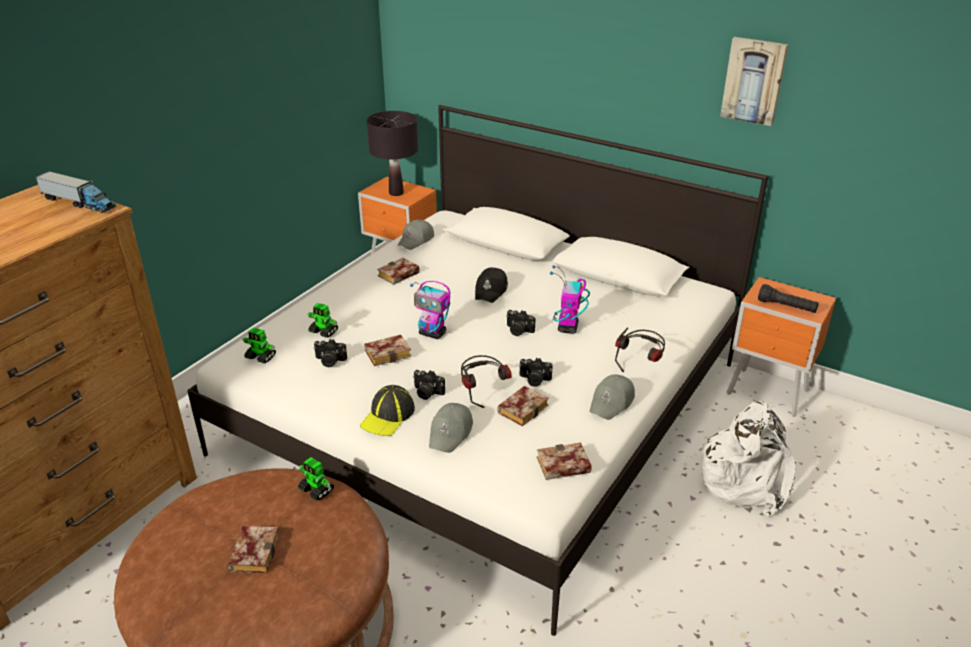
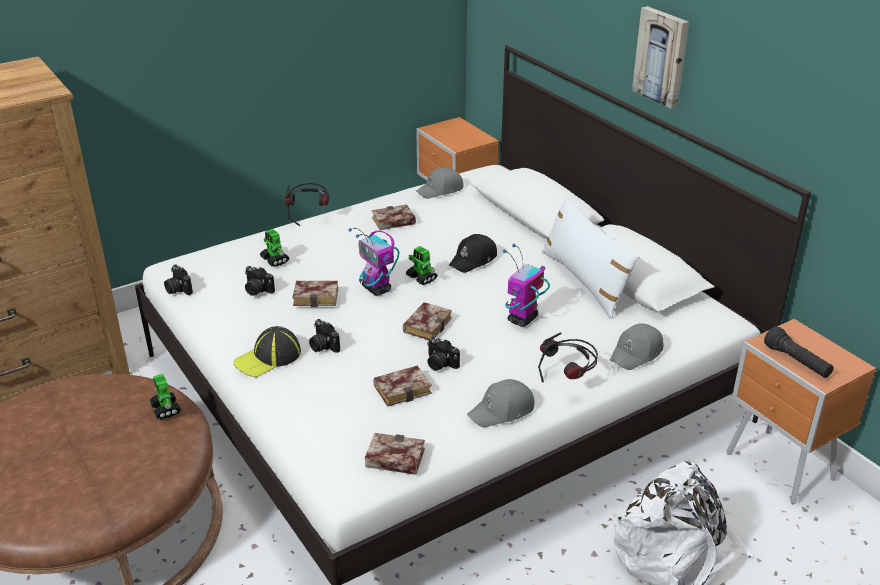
camera: 25 degrees right, 0 degrees up
(79, 203) = (37, 81): toy truck -> none
(253, 552) = (72, 447): book -> book (427, 324)
(261, 357) = (201, 270): toy robot -> toy robot (421, 278)
(396, 193) = (454, 136): black table lamp -> none
(451, 433) = (312, 392): grey cap -> grey cap (637, 353)
(483, 393) = (377, 362): headphones -> headphones (309, 216)
(518, 331) = (466, 309): camera -> camera (178, 289)
(589, 286) = (585, 281): none -> white pillow
(754, 80) = (807, 68): picture -> picture (662, 56)

